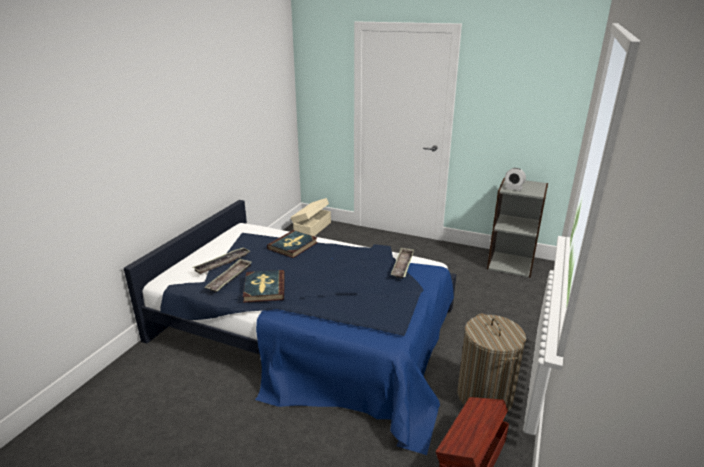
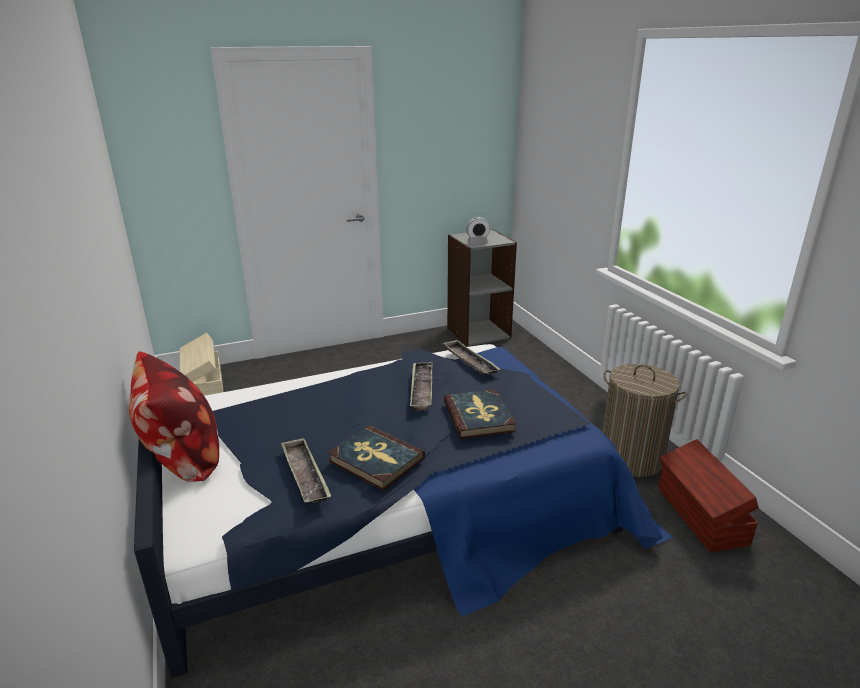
camera: 45 degrees left, 0 degrees up
(209, 248) = (182, 458): none -> pillow
(222, 263) = (253, 464): tray -> tray (421, 389)
(293, 246) = (310, 397): book -> book (479, 417)

